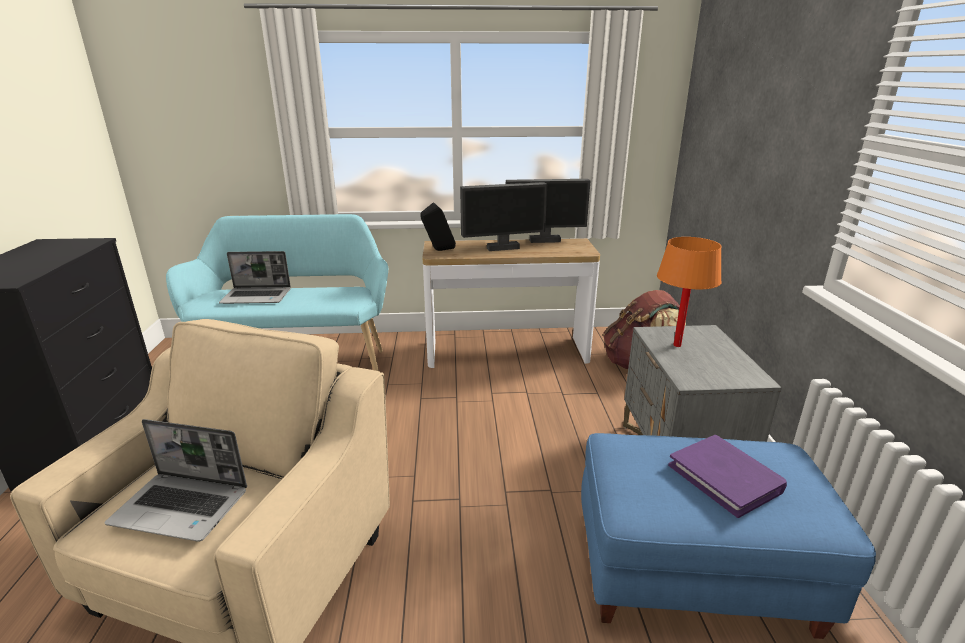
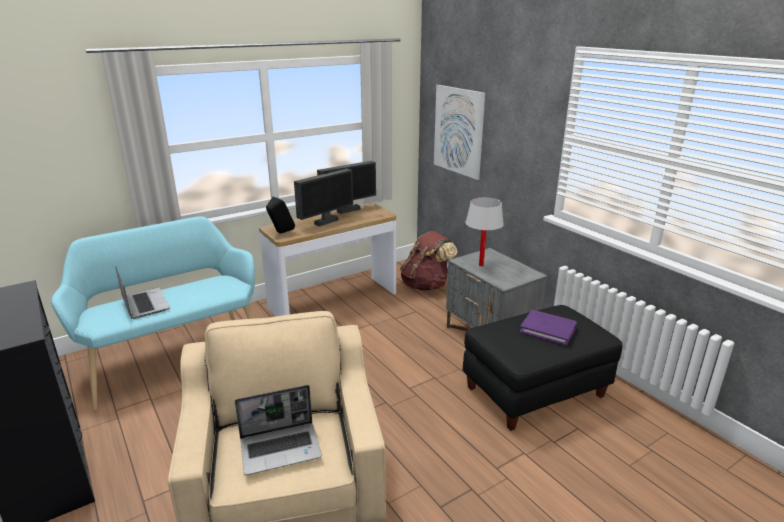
camera: 30 degrees left, 0 degrees up
(257, 296) = (144, 304): laptop -> laptop turned 90 degrees counterclockwise
(677, 345) = (481, 265): orange table lamp -> white table lamp
(692, 572) = (534, 391): blue ottoman -> black ottoman
(719, 145) = (458, 131): none -> picture

